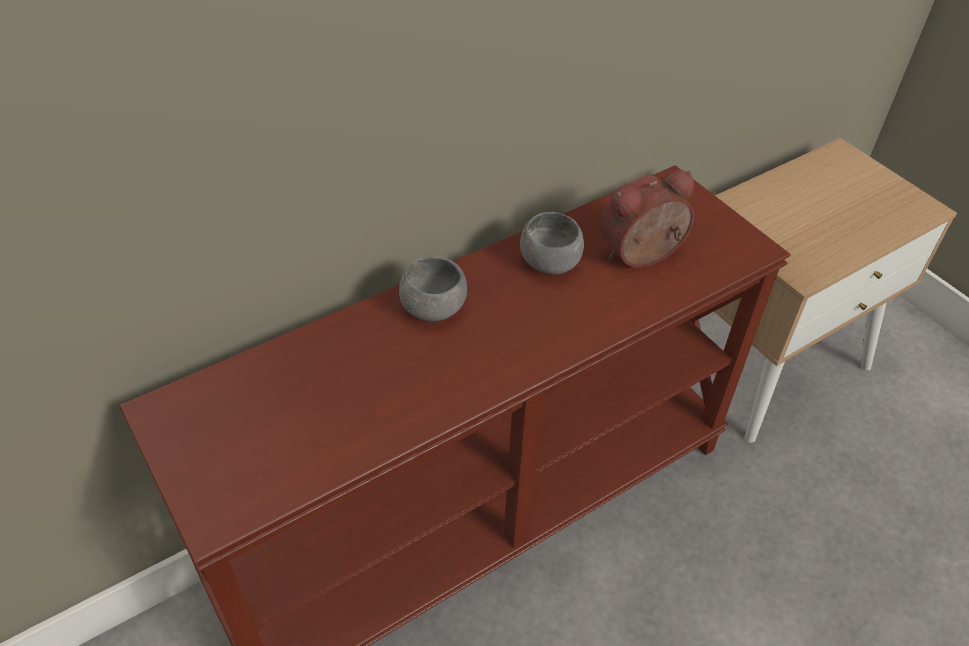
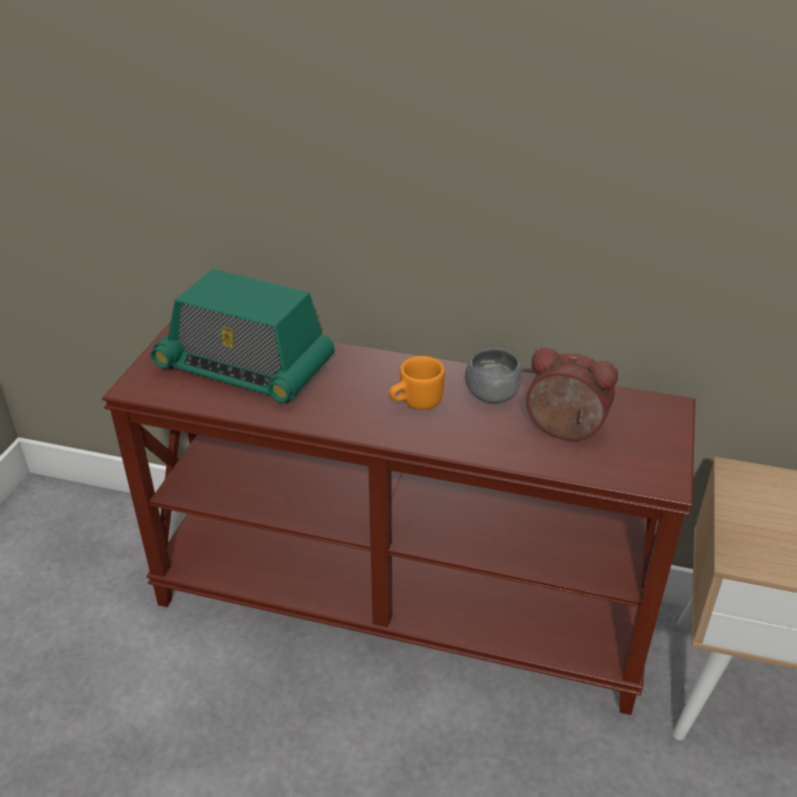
camera: 50 degrees right, 10 degrees down
(299, 400) = (245, 367): none -> radio
(434, 308) = (381, 372): grey bowl -> none
(506, 316) = (415, 403): none -> orange mug

